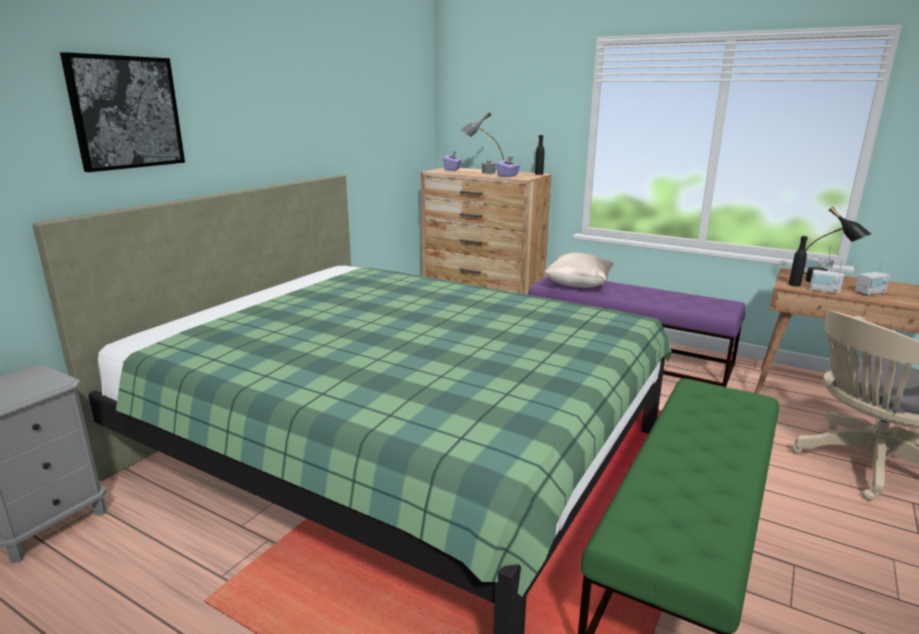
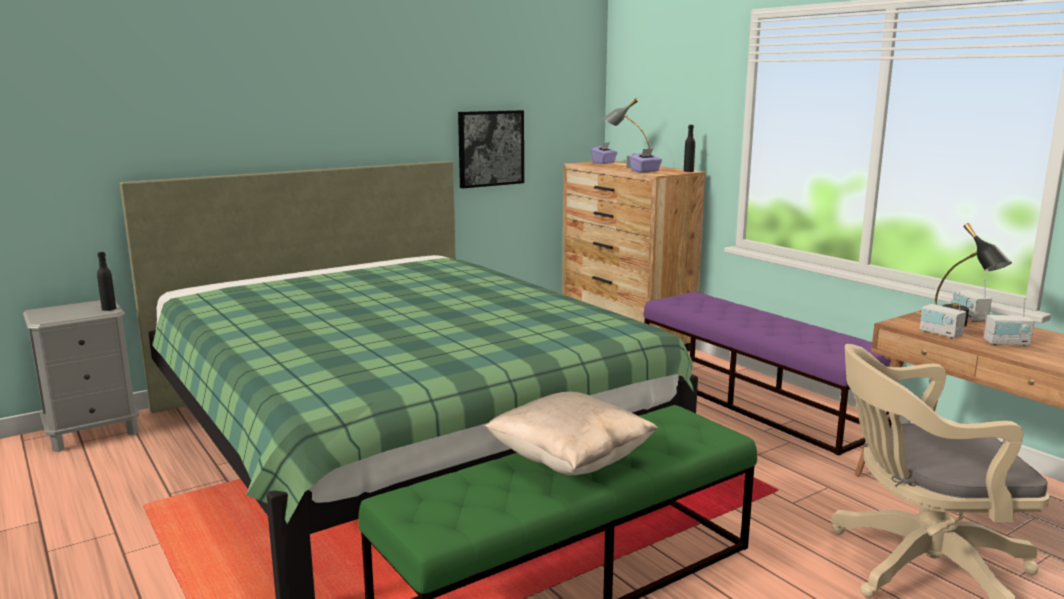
camera: 25 degrees right, 5 degrees down
(126, 112) = (213, 95): picture -> picture (490, 148)
(578, 285) = (703, 307): beige pillow -> beige pillow (570, 462)
(794, 285) = (912, 323): black bottle -> black bottle (109, 309)

